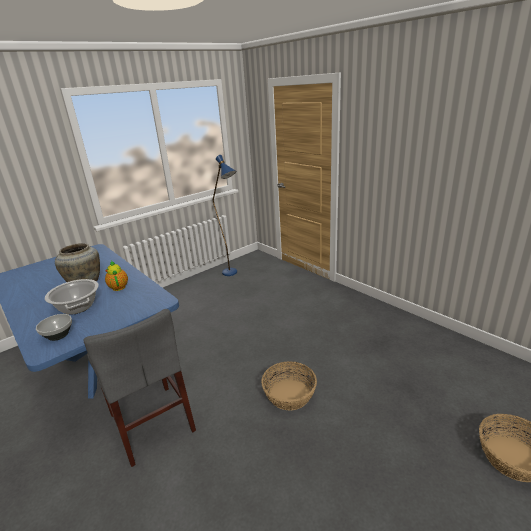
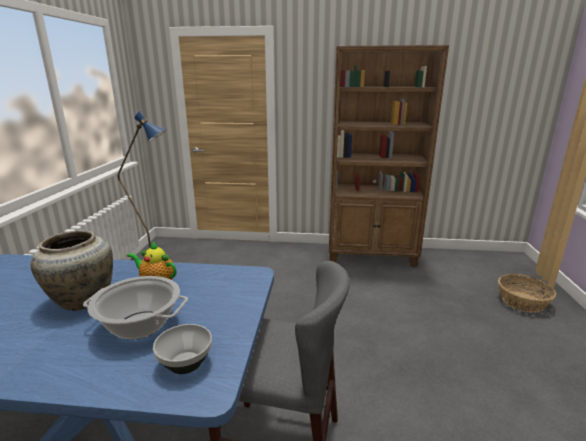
camera: 45 degrees left, 5 degrees down
(289, 395) = (368, 339): basket -> none
(404, 327) = (372, 255): none -> brown bookcase

